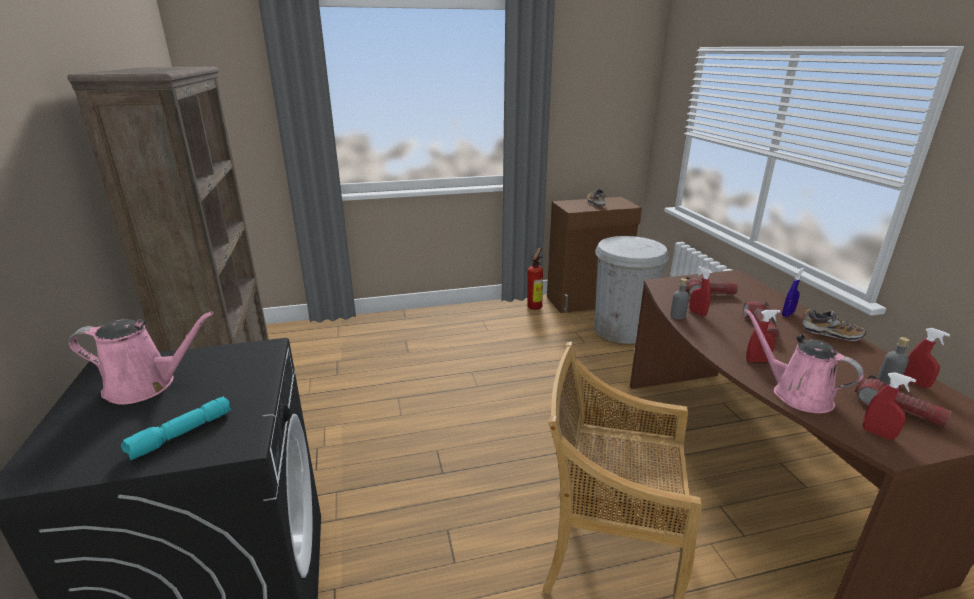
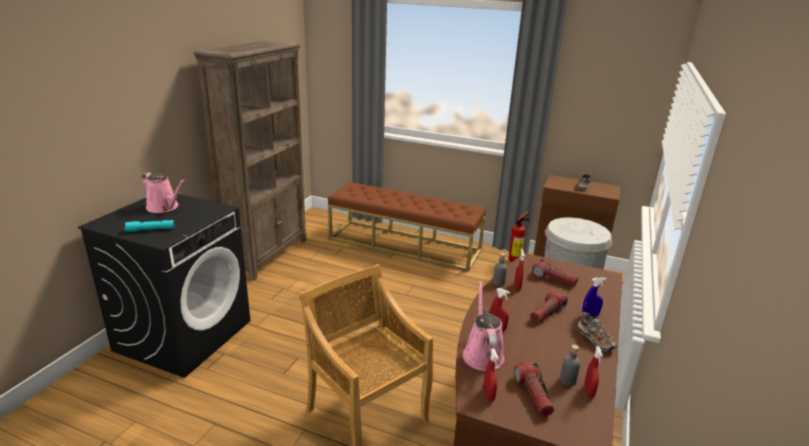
camera: 35 degrees right, 0 degrees up
(407, 331) = (404, 244): none -> brown bench

